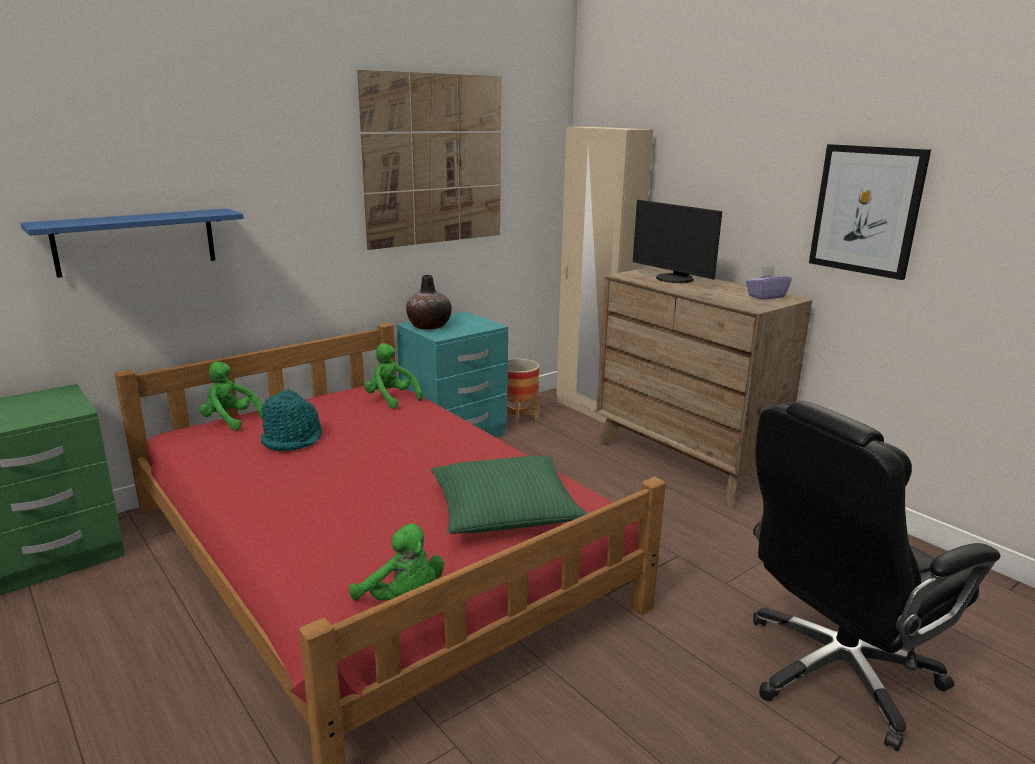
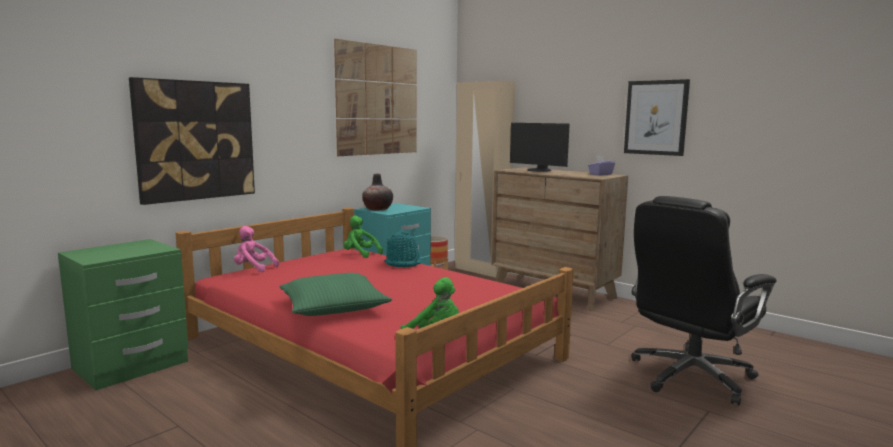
camera: 10 degrees left, 10 degrees down
(136, 241) = (195, 140): blue shelf -> picture
(230, 420) = (253, 268): green plush toy -> pink plush toy
(293, 439) = (306, 274): turquoise hat -> turquoise hat (403, 263)
(504, 510) = (472, 296): green pillow -> green pillow (333, 307)

